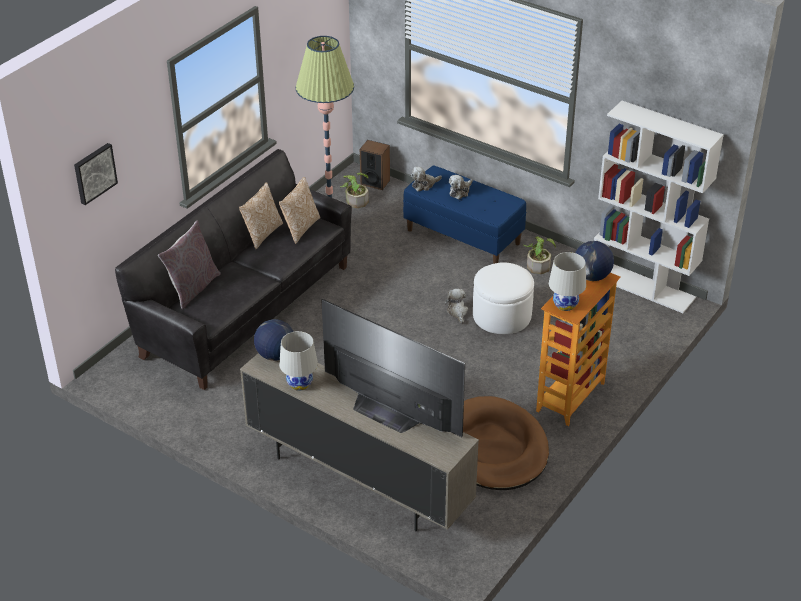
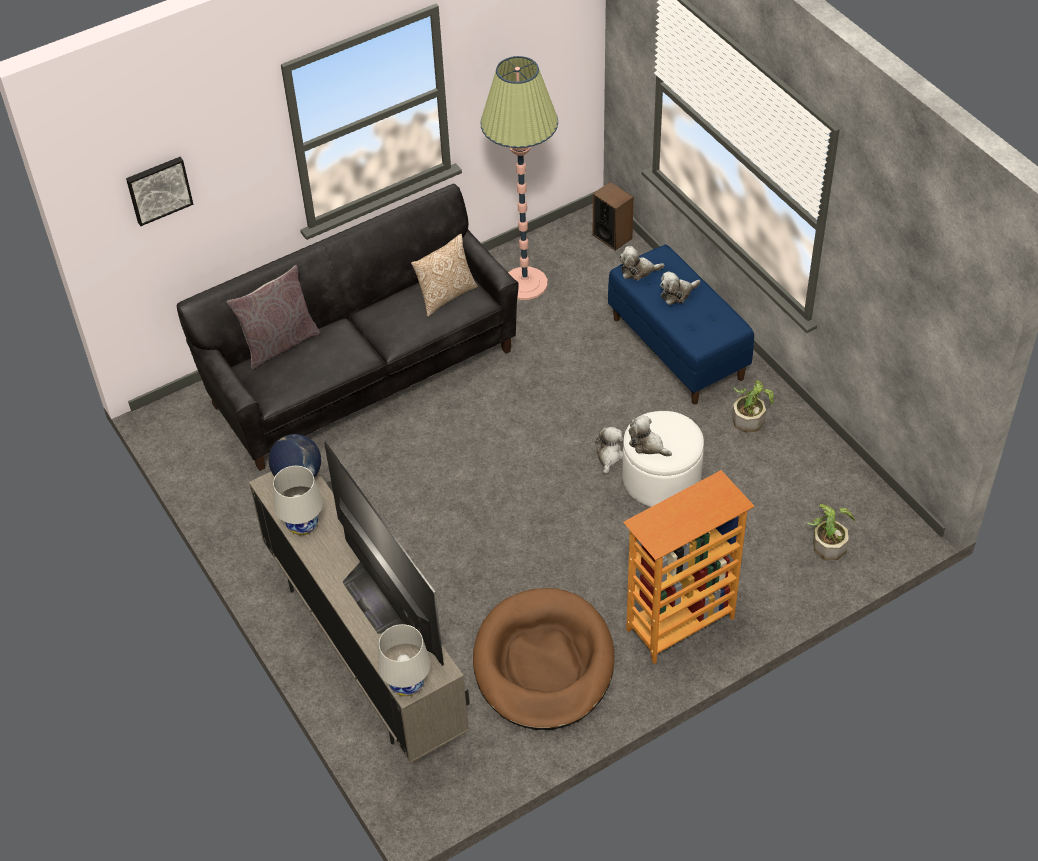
camera: 25 degrees right, 10 degrees up
(262, 234) = (399, 290): pillow -> none
(355, 200) = (574, 256): potted plant -> potted plant (828, 542)
(496, 285) = (647, 445): none -> plush toy
(565, 304) = (657, 526): white table lamp -> white table lamp (407, 684)
(592, 276) = (716, 494): globe -> none
(643, 286) = (868, 491): white bookcase -> none

